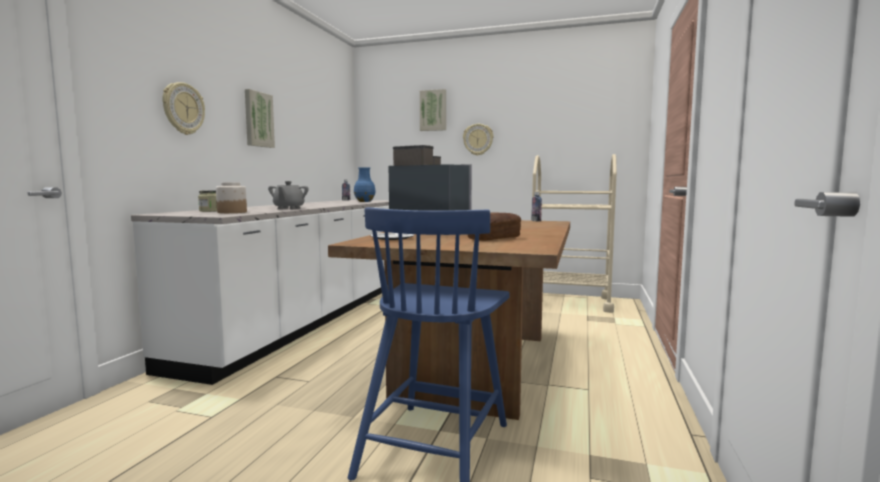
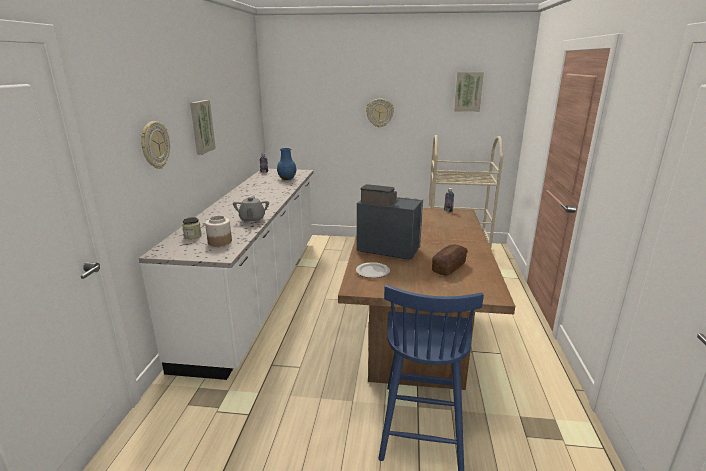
camera: 10 degrees left, 15 degrees up
(433, 110) = (338, 84): picture -> picture (468, 91)

